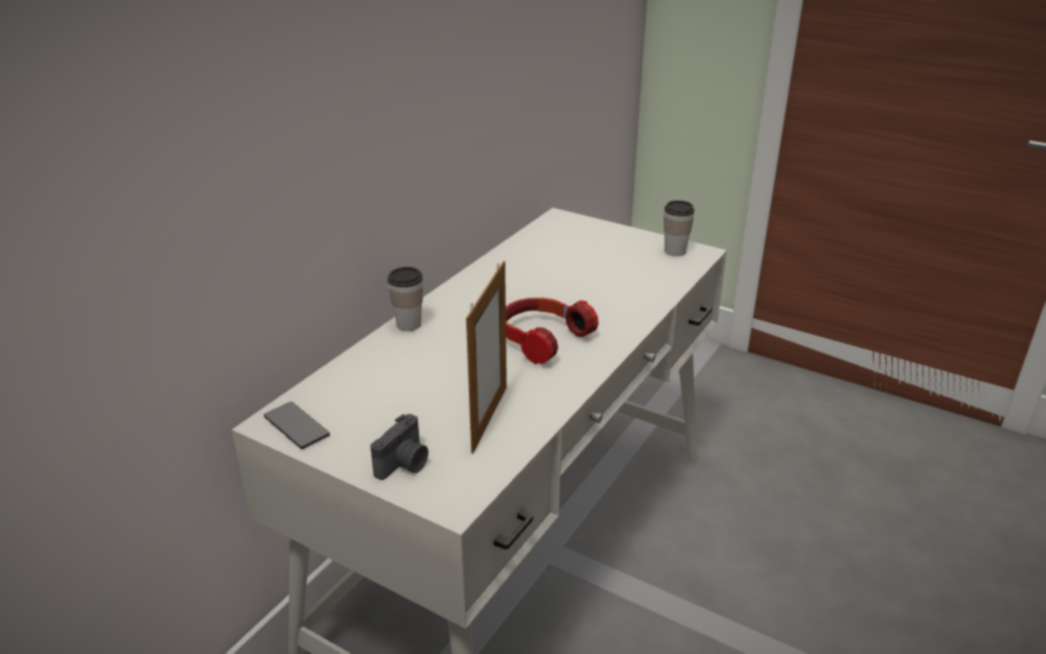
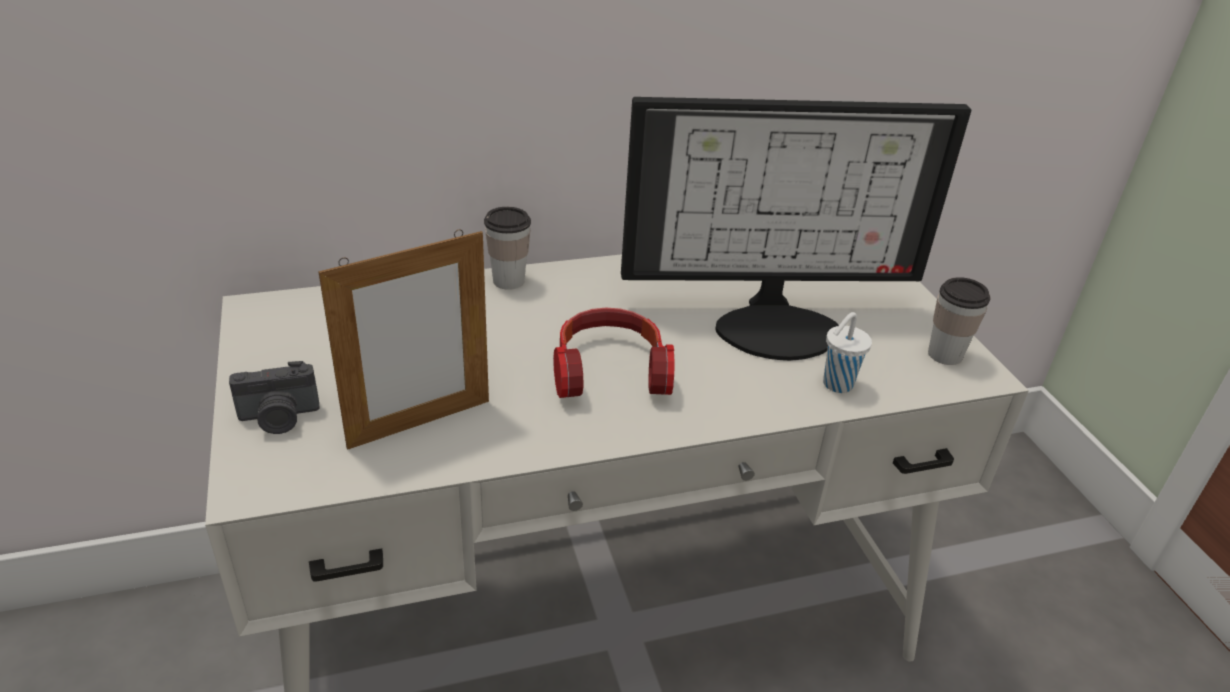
camera: 40 degrees right, 5 degrees up
(296, 426) = (265, 324): phone -> none
(584, 274) = (777, 323): none -> monitor
(652, 289) = (836, 385): none -> white cup

